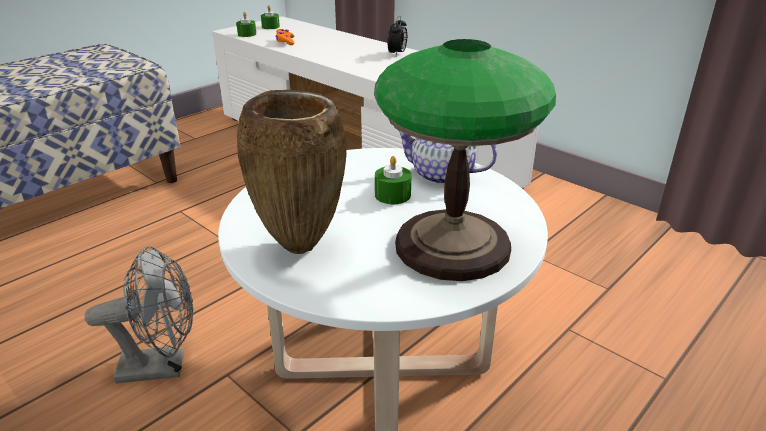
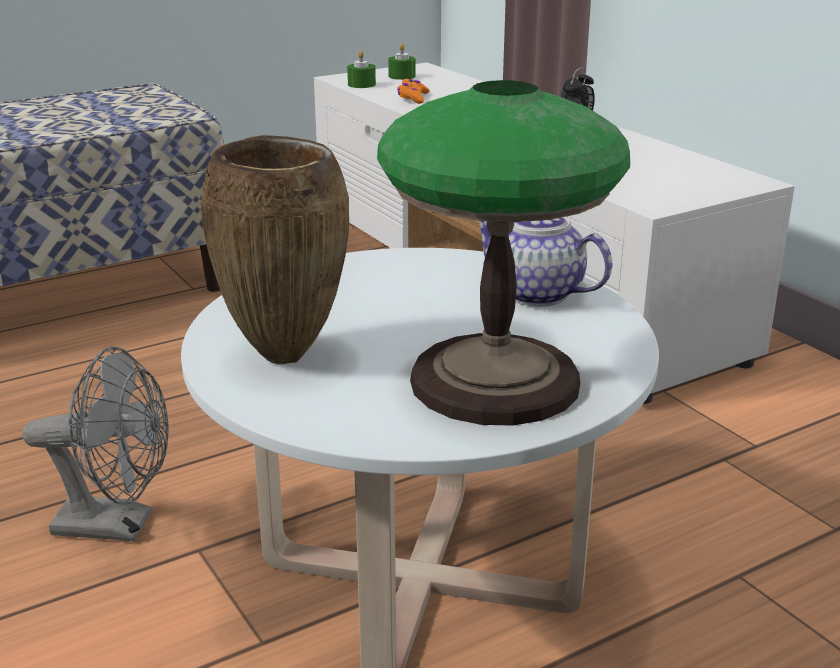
camera: 15 degrees right, 5 degrees down
(392, 195) = (447, 310): green candle -> none

